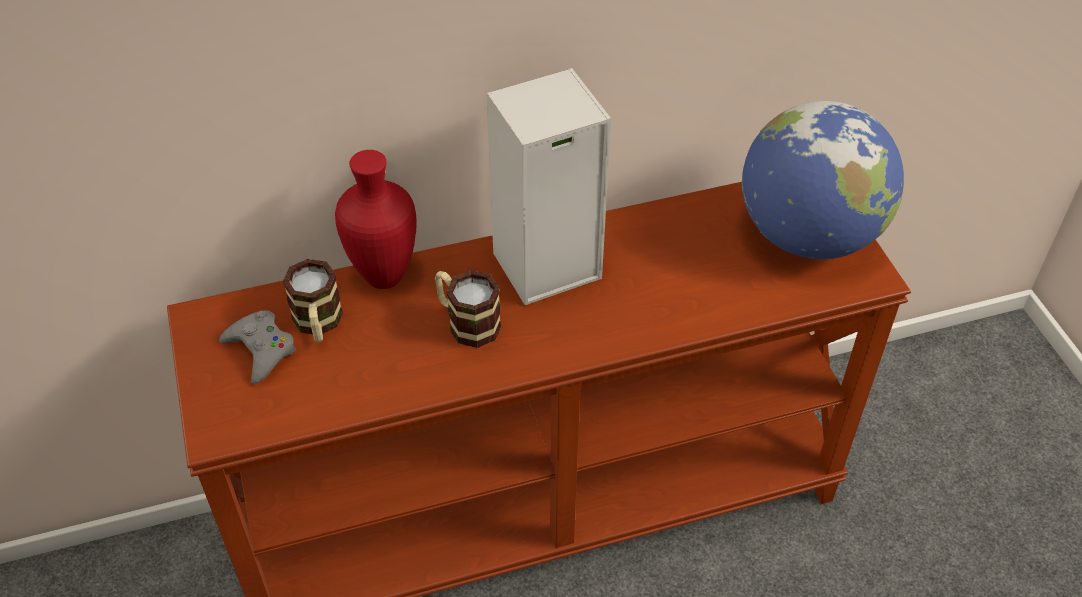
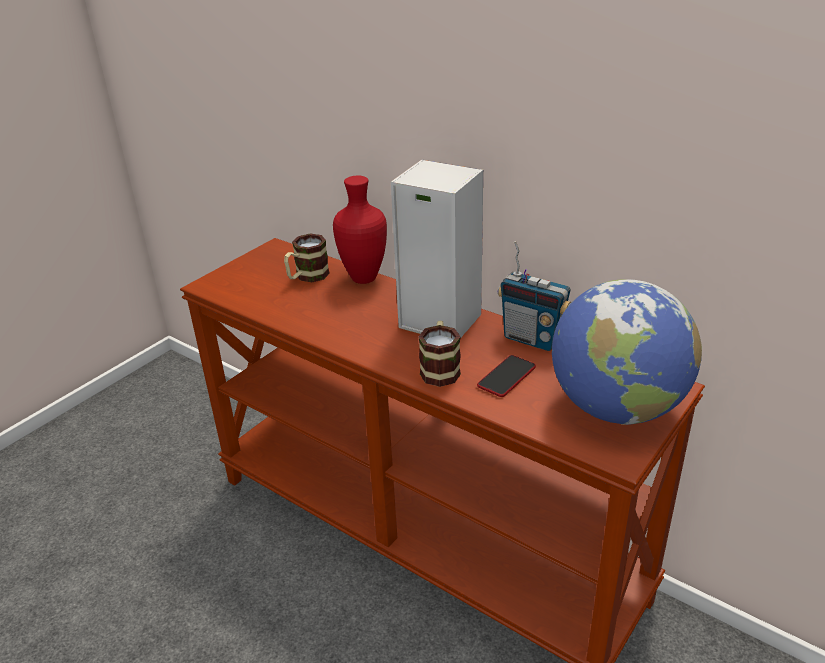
camera: 55 degrees right, 15 degrees down
(261, 350) = (272, 271): grey game controller -> none
(466, 322) = (361, 316): mug -> mug (440, 368)
(651, 220) = (532, 339): none -> radio
(695, 277) = (506, 377): none -> phone

